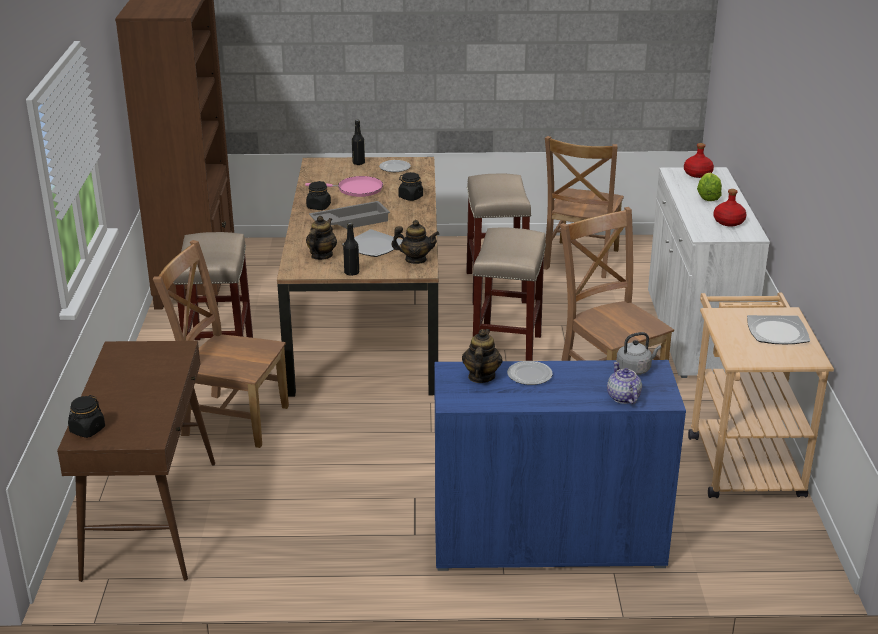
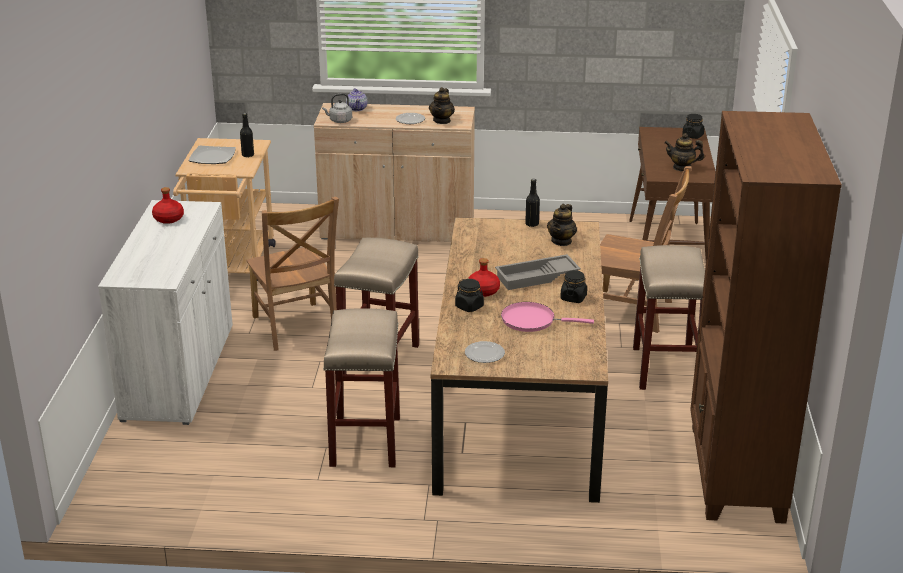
camera: 175 degrees left, 0 degrees up
(358, 163) = (531, 365): black bottle -> black bottle (248, 155)
(372, 246) = (513, 249): plate -> none
(415, 260) = (473, 234): teapot -> teapot (682, 167)
(547, 540) = (398, 229): blue cabinet -> beige cabinet
(580, 261) = (243, 479): brown chair -> none
(697, 174) = (141, 277): red bottle -> red bottle (483, 291)
(708, 197) = (160, 247): lettuce -> none

